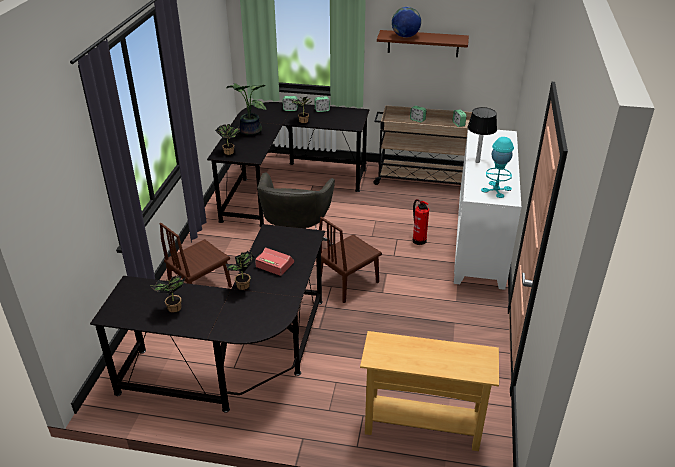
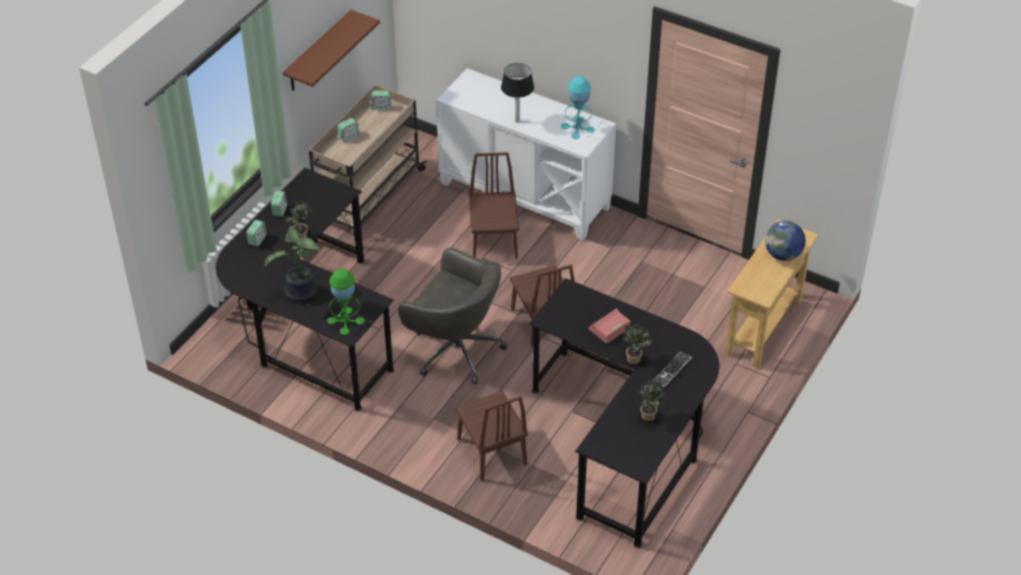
camera: 70 degrees left, 10 degrees up
(230, 152) = (346, 321): potted plant -> green table lamp
(237, 311) = (672, 370): none -> keyboard
(405, 36) = (321, 58): globe -> globe (783, 255)
(418, 240) = (493, 241): fire extinguisher -> brown chair

